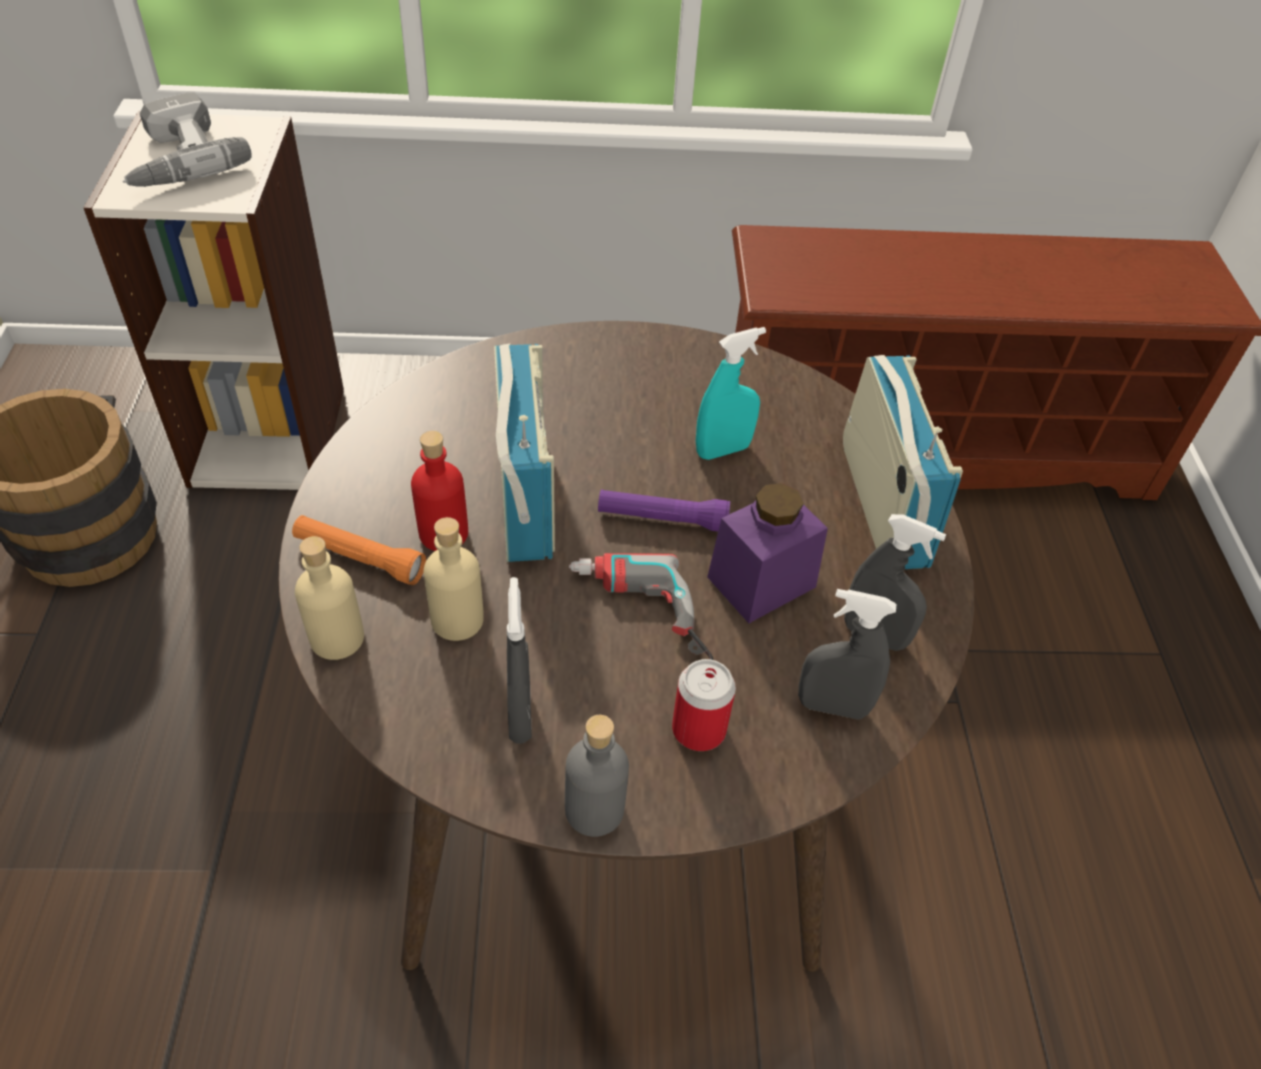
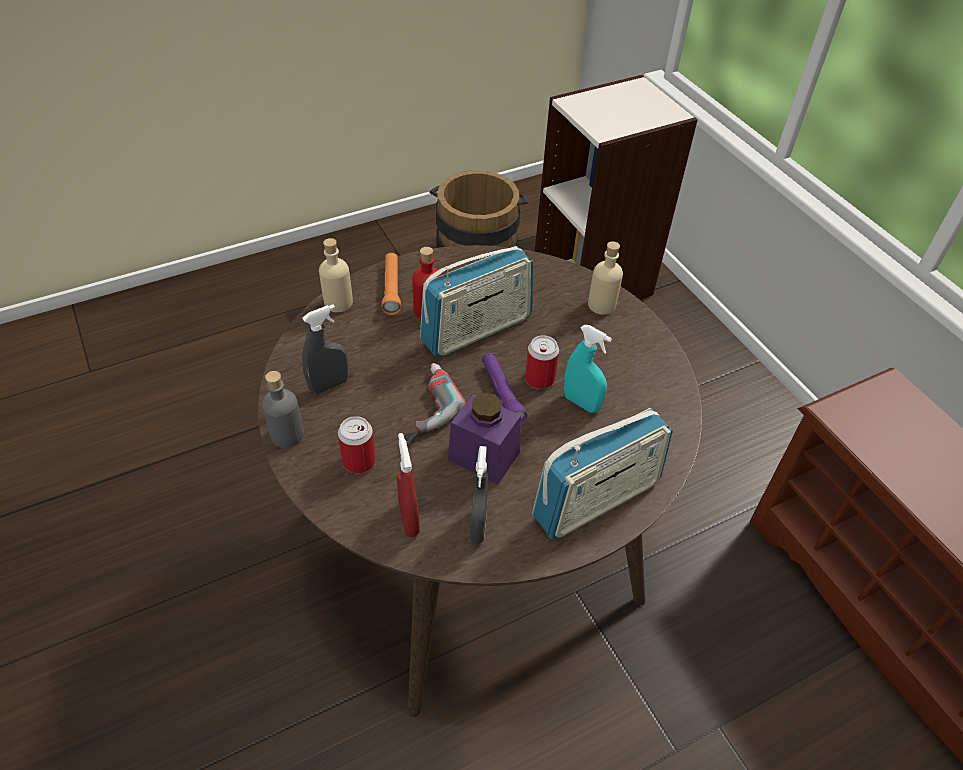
camera: 65 degrees right, 0 degrees up
(175, 159) = (616, 103): power drill -> none
(457, 619) = (375, 339): beige bottle -> beige bottle (601, 305)
(658, 471) = (539, 379): none -> can
(832, 706) = (409, 519): grey spray bottle -> red spray bottle

